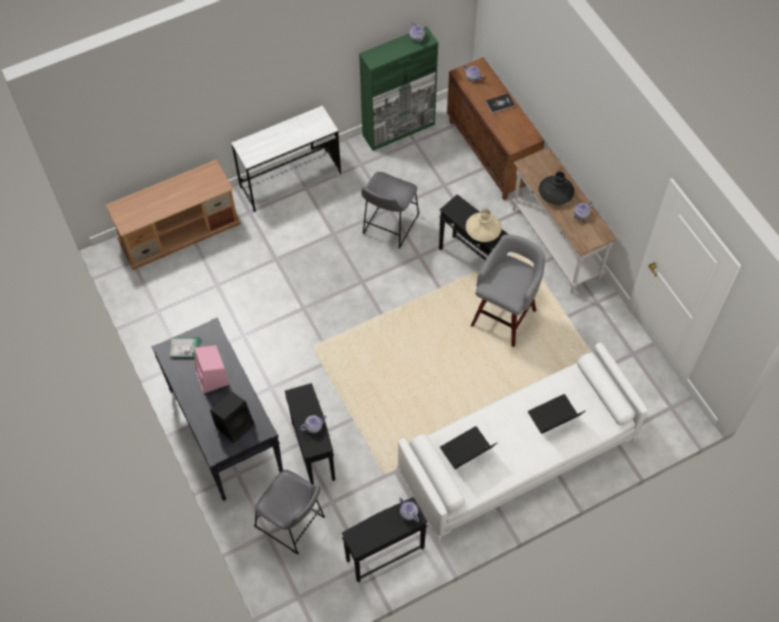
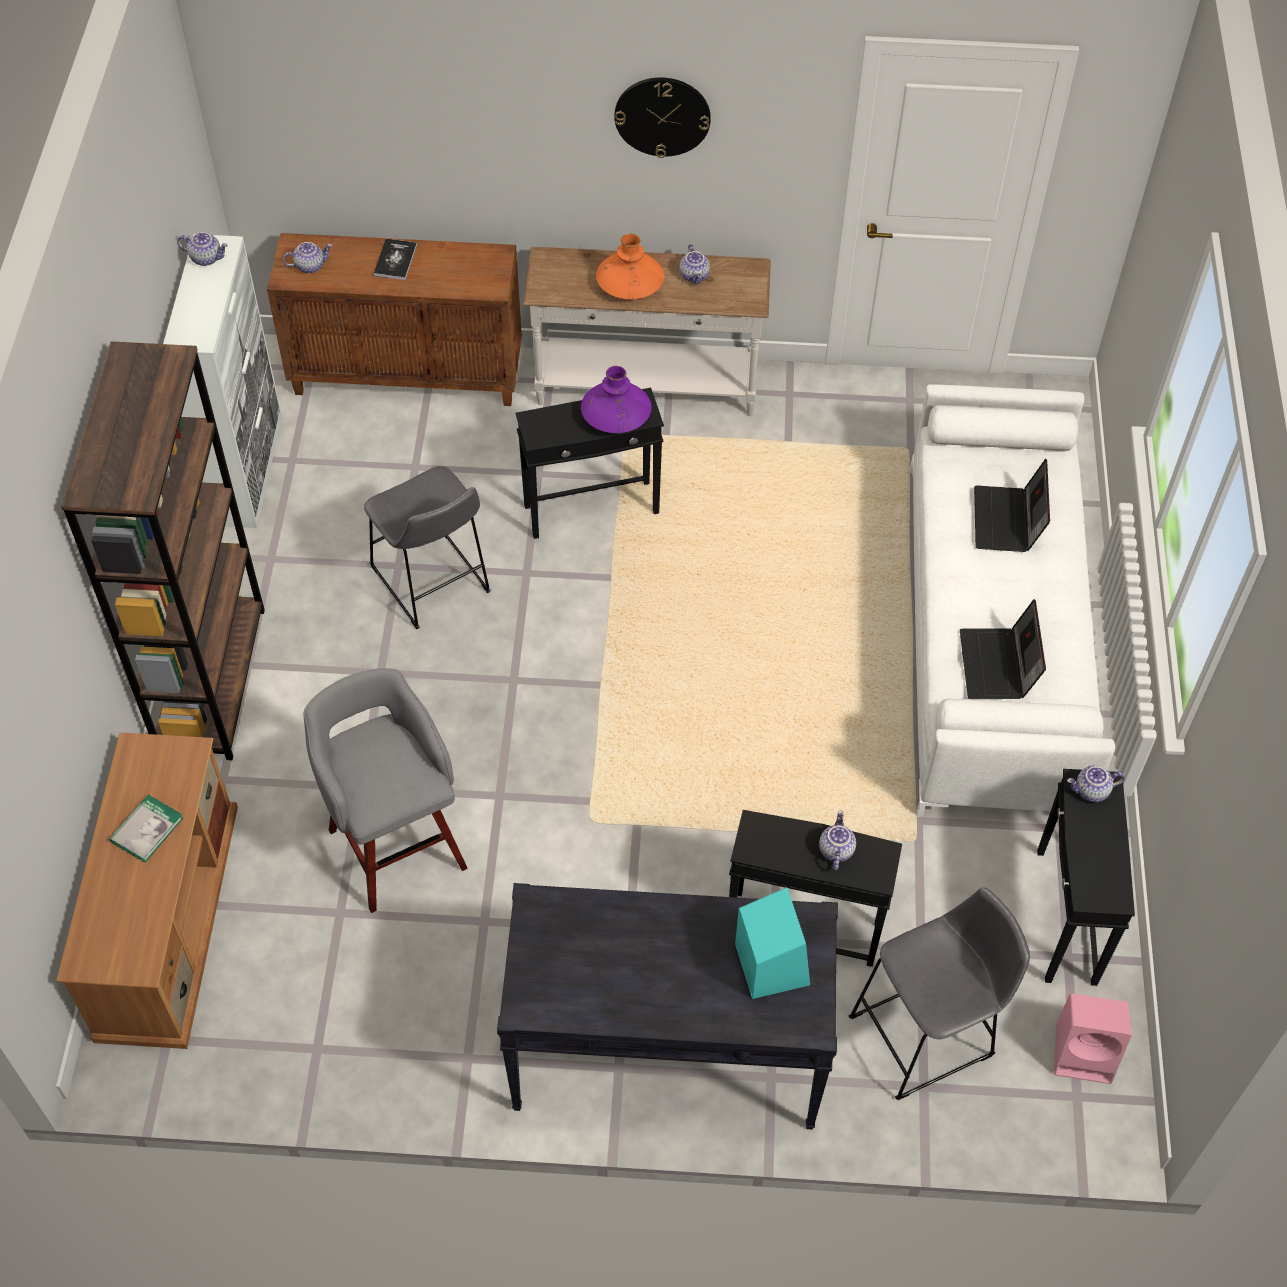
camera: 60 degrees left, 5 degrees down
(185, 348) = (544, 970): book -> book (147, 829)
(212, 378) = (645, 954): pink speaker -> pink speaker (1085, 1053)
(235, 424) = (770, 962): black speaker -> turquoise speaker
(290, 181) = (212, 680): white desk -> brown bookcase
(399, 129) = (247, 469): green cabinet -> white cabinet
(483, 230) = (616, 416): beige vase -> purple vase
(504, 316) = (730, 519): grey stool -> grey stool (396, 844)
(555, 194) = (630, 285): black vase -> orange vase
(601, 138) = (662, 116): none -> wall clock

